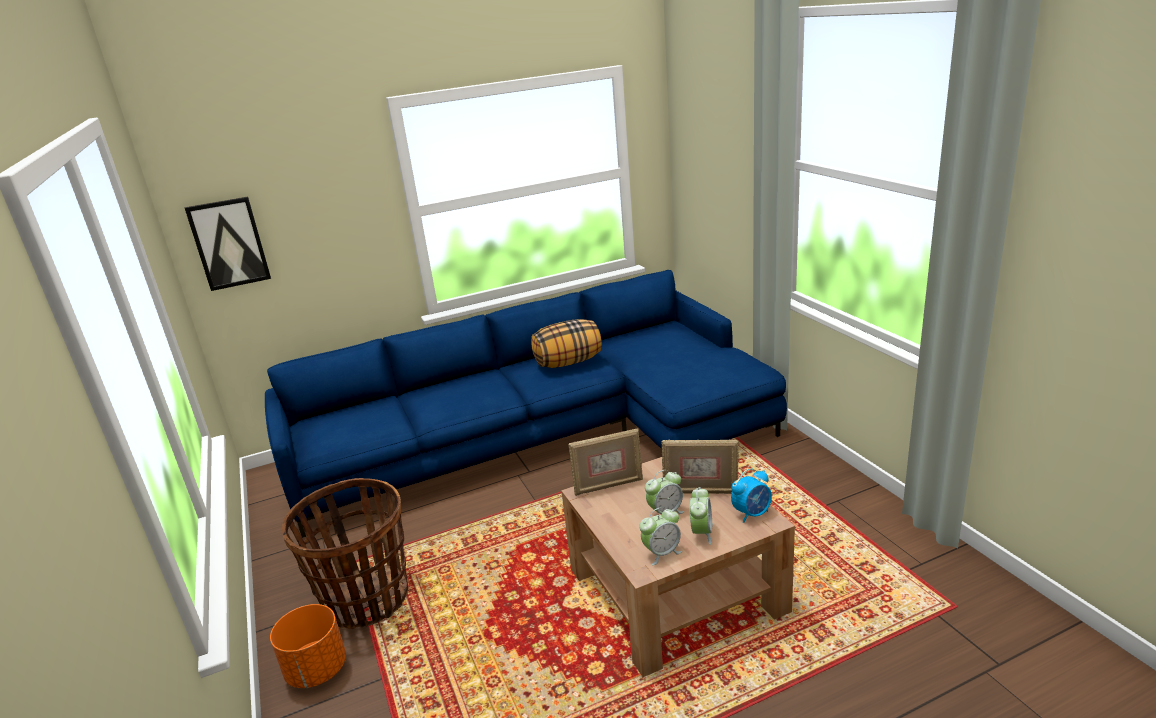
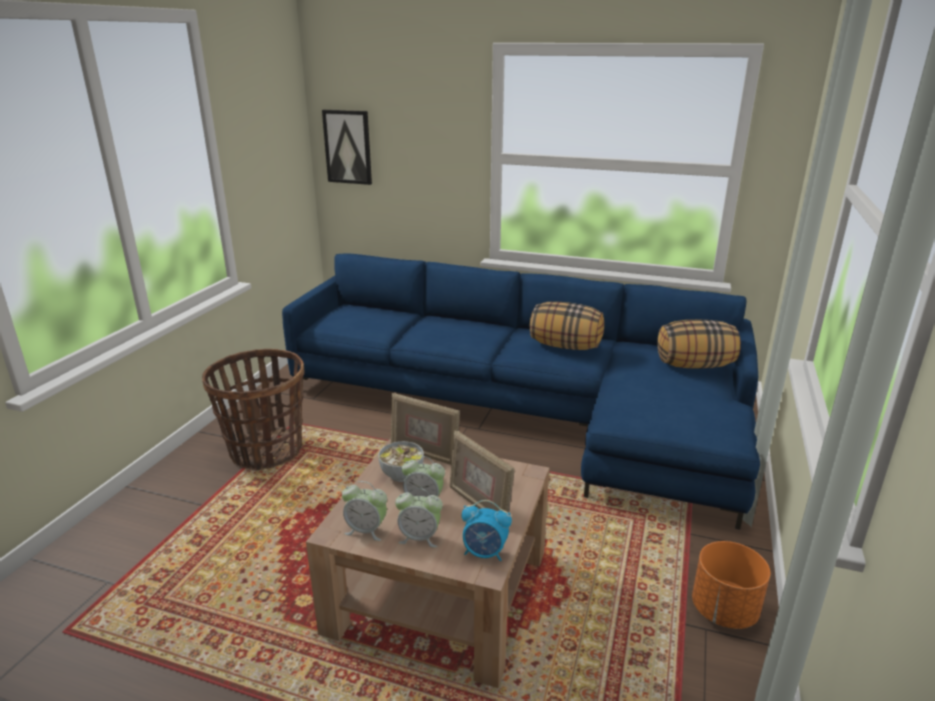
camera: 40 degrees right, 0 degrees up
(316, 670) = (187, 474): orange planter -> orange planter (723, 610)
(617, 506) = (402, 474): none -> bowl
(670, 335) = (694, 365): none -> pillow
(701, 533) = (419, 537): alarm clock -> alarm clock turned 45 degrees clockwise

